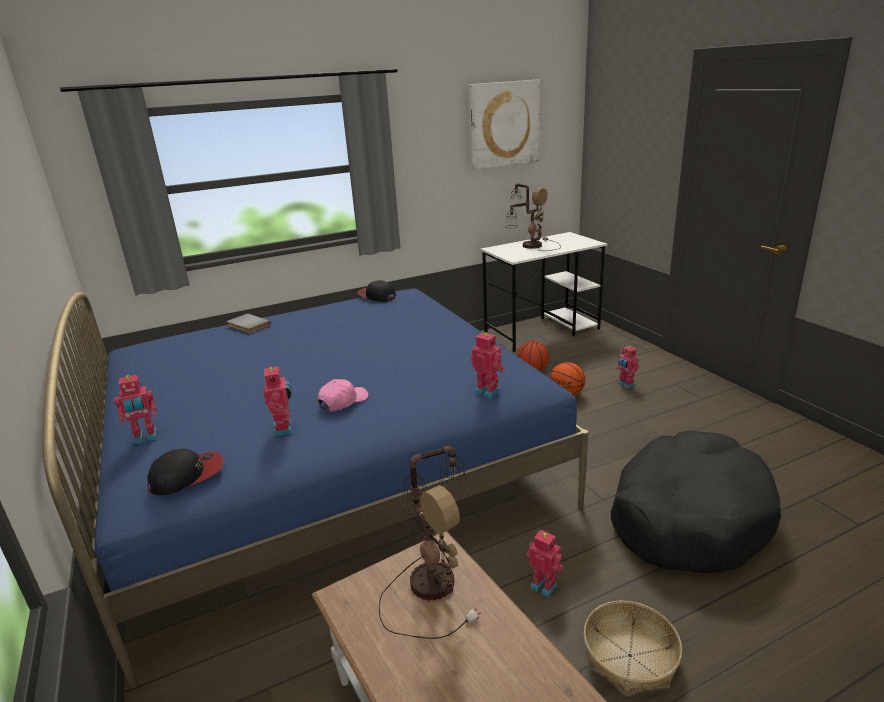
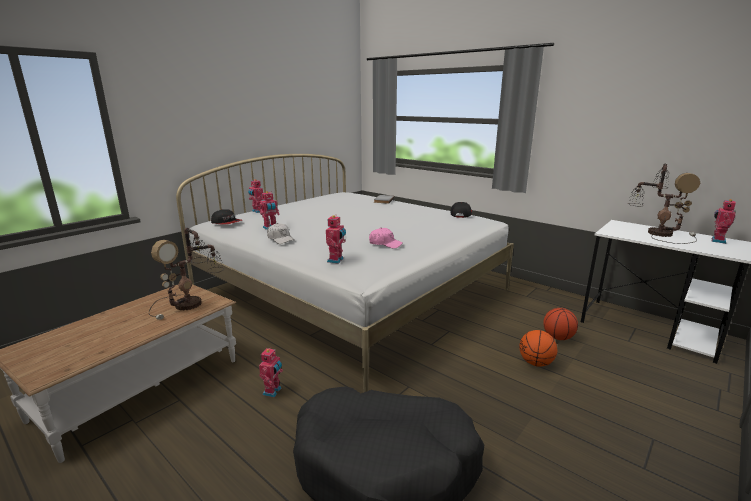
camera: 65 degrees right, 5 degrees down
(328, 469) = (352, 292): blue bed -> white bed
(343, 401) = (303, 232): pink cap -> pink cap (385, 244)
(358, 423) = (280, 239): none -> white cap
(503, 124) = (677, 100): picture -> none
(625, 384) = (601, 398): toy robot -> toy robot (717, 240)
(629, 655) = (213, 440): basket -> none

